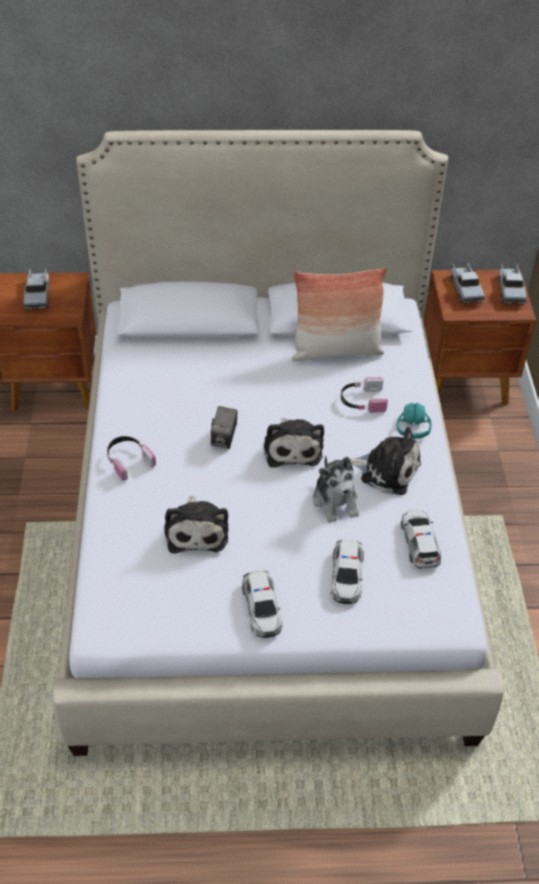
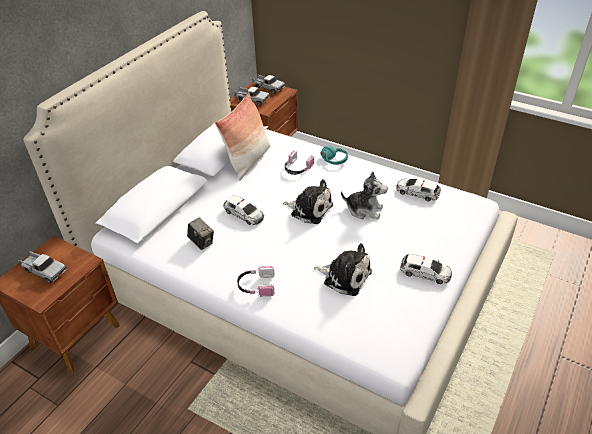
camera: 55 degrees left, 5 degrees down
(224, 439) = (277, 234): camera -> camera (202, 242)
(346, 576) = (423, 228): toy car -> toy car (244, 214)
(386, 470) = (357, 182): plush toy -> none

